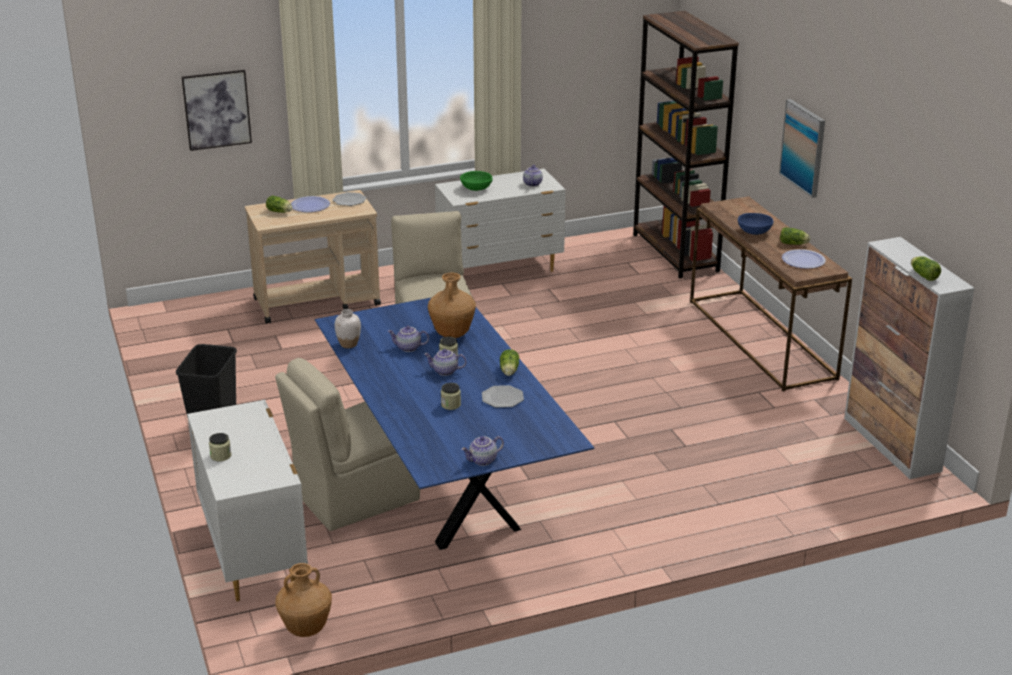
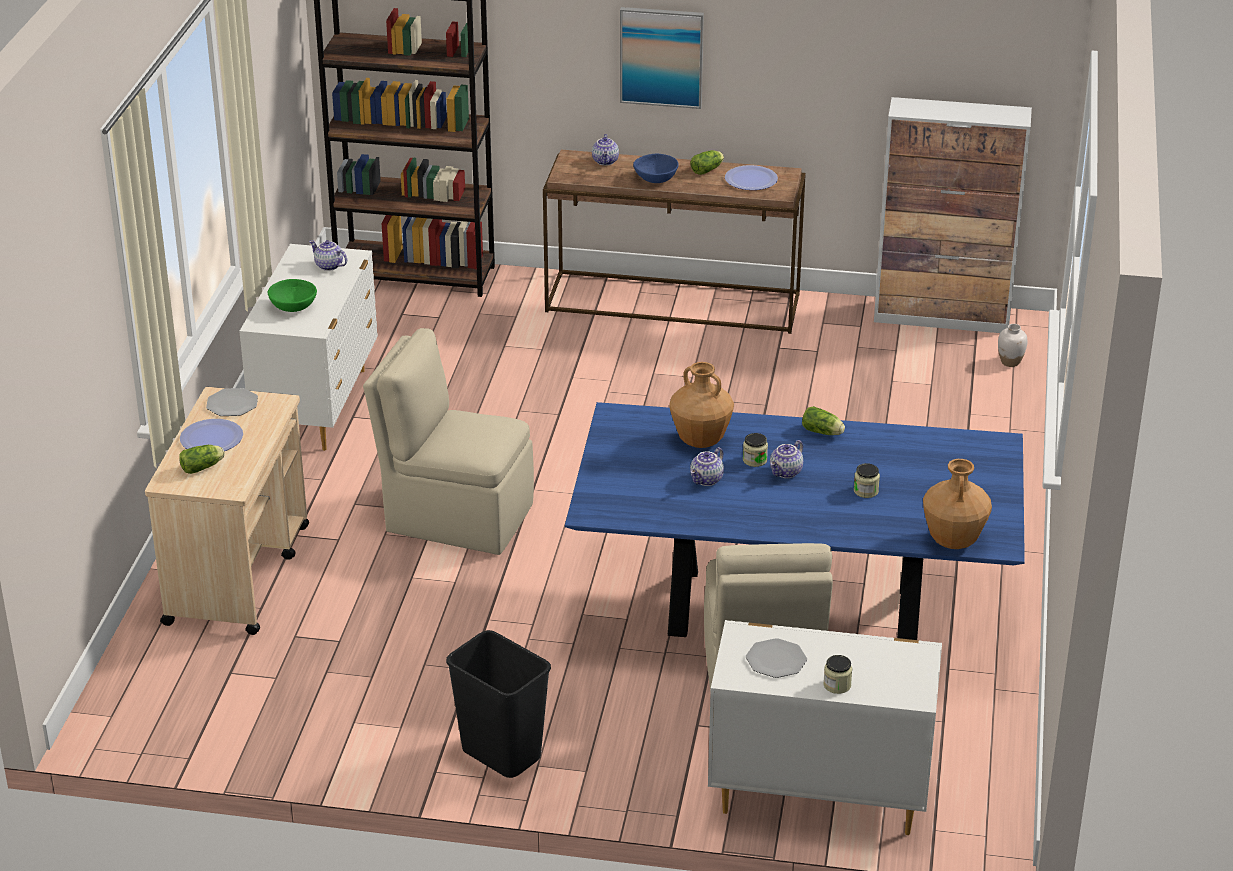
camera: 60 degrees left, 5 degrees up
(216, 109) = (74, 369): picture -> none
(306, 629) = (998, 796): brown vase -> brown vase (953, 541)
(349, 344) = (658, 518): white vase -> white vase (1010, 362)
(483, 461) = (1000, 507): teapot -> teapot (606, 161)
(502, 398) = (878, 454): plate -> plate (776, 660)
(923, 275) = (985, 118): lettuce -> none

